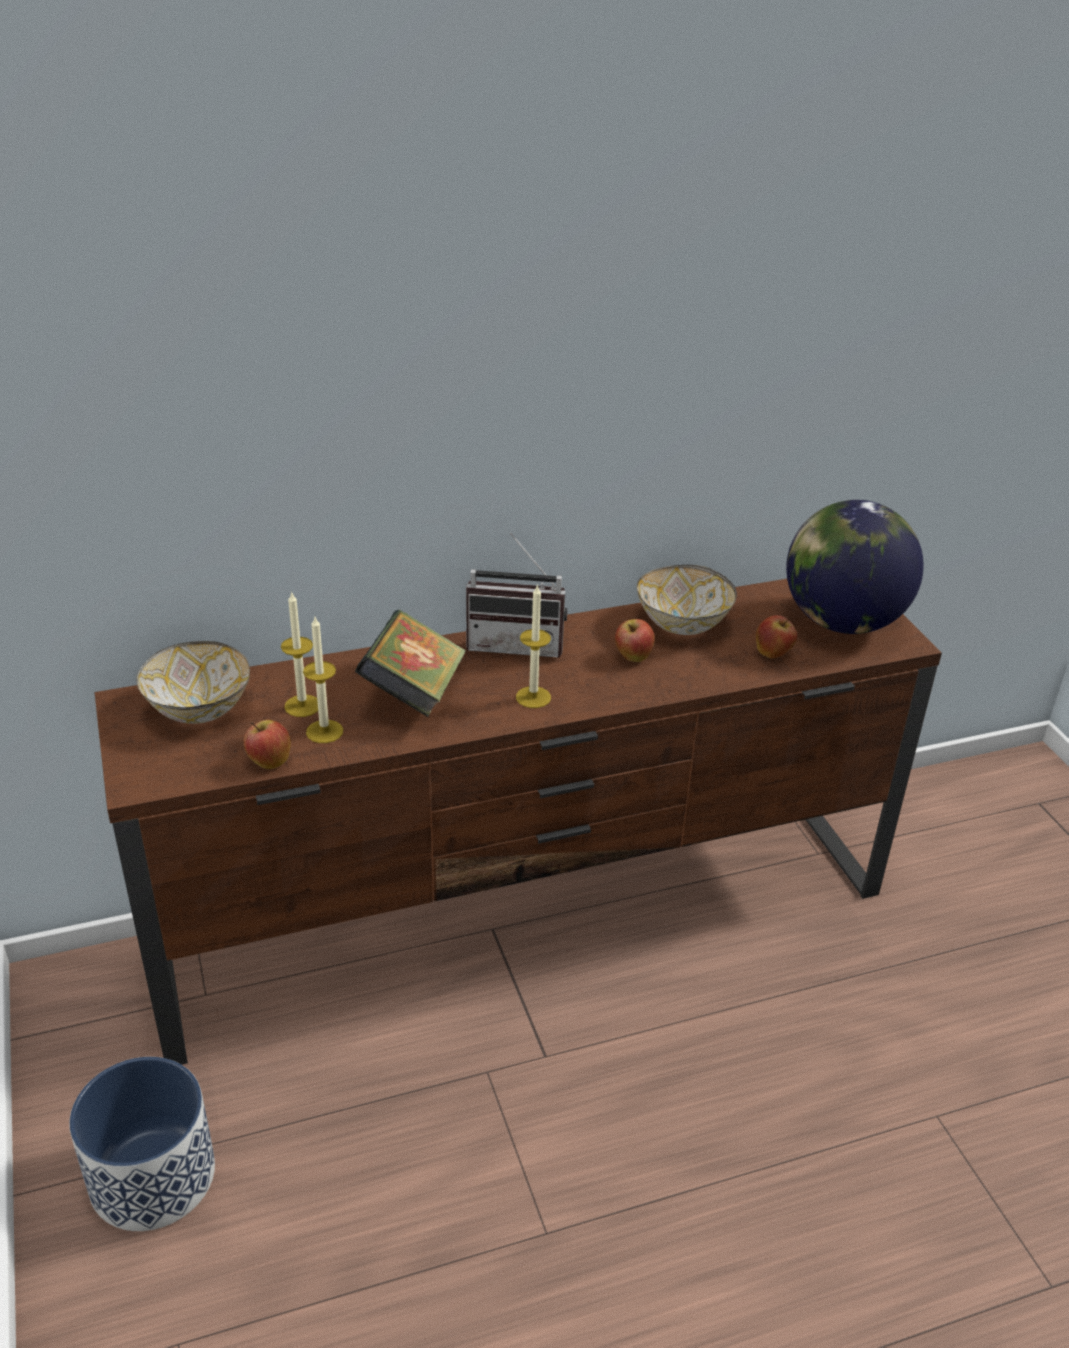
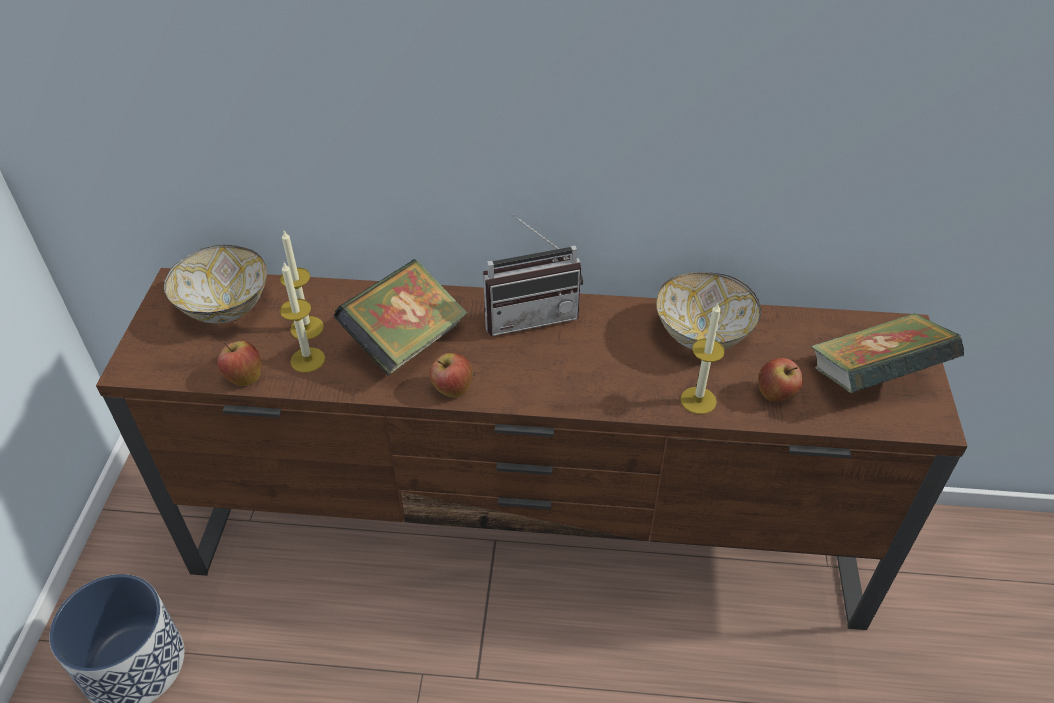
camera: 25 degrees right, 10 degrees up
(516, 644) = (530, 314): radio -> radio turned 45 degrees counterclockwise
(533, 697) = (509, 377): candle -> candle (698, 400)
(633, 657) = (630, 359): apple -> apple (452, 390)
(842, 623) = (873, 378): globe -> book

